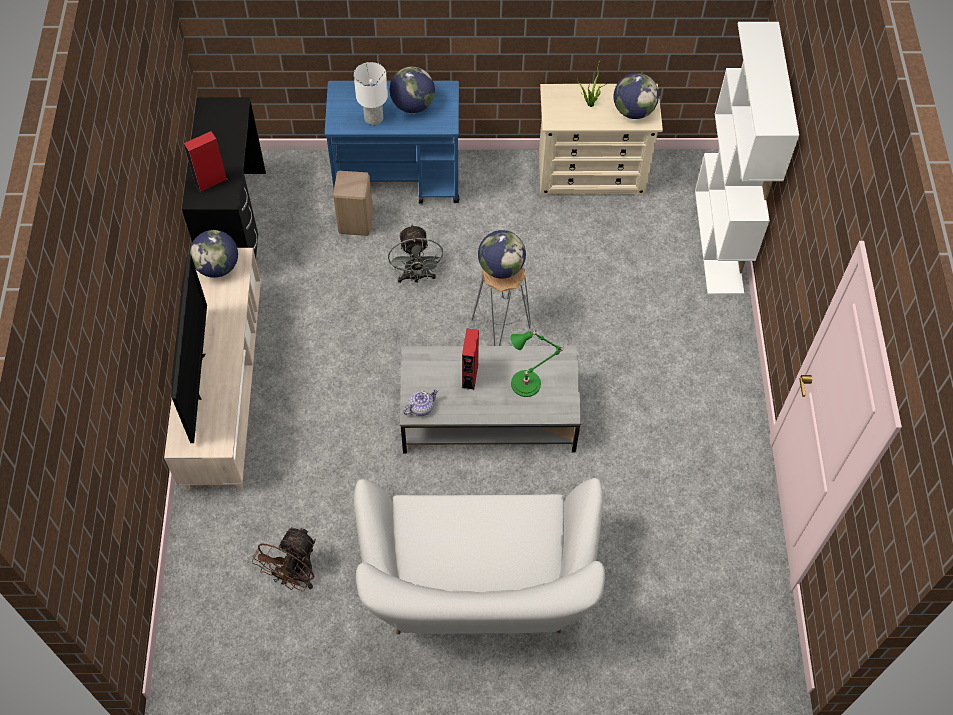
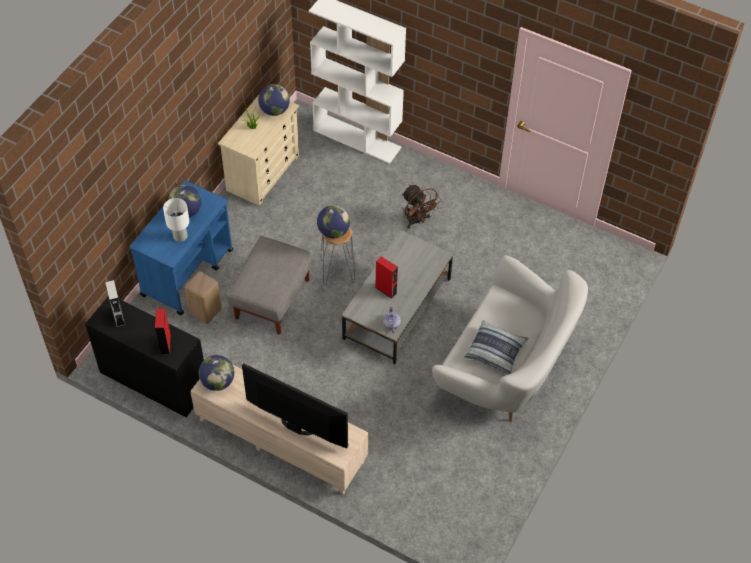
camera: 60 degrees left, 5 degrees down
(223, 121) = (118, 316): none -> grey speaker
(295, 576) = (442, 458): brown fan -> brown fan (417, 221)
(416, 277) = (272, 298): grey fan -> grey ottoman
(450, 549) = (495, 351): none -> pillow
(528, 383) = (410, 264): green table lamp -> none

